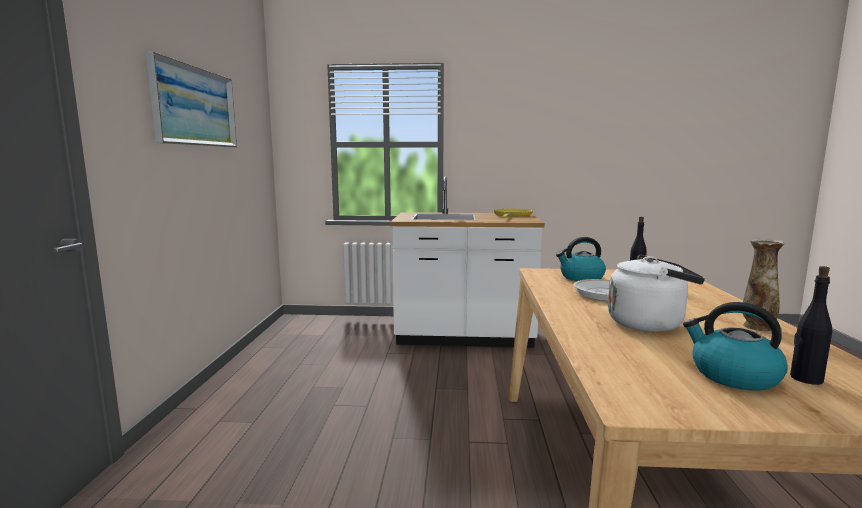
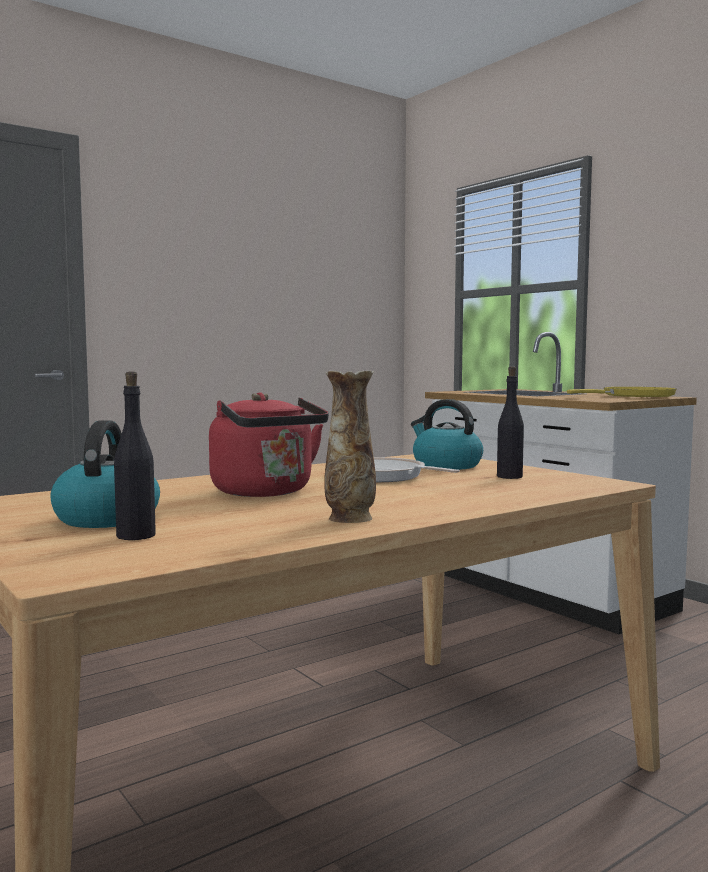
camera: 50 degrees right, 5 degrees down
(195, 107) = (246, 258): picture -> none
(649, 323) = (266, 492): white kettle -> red kettle

